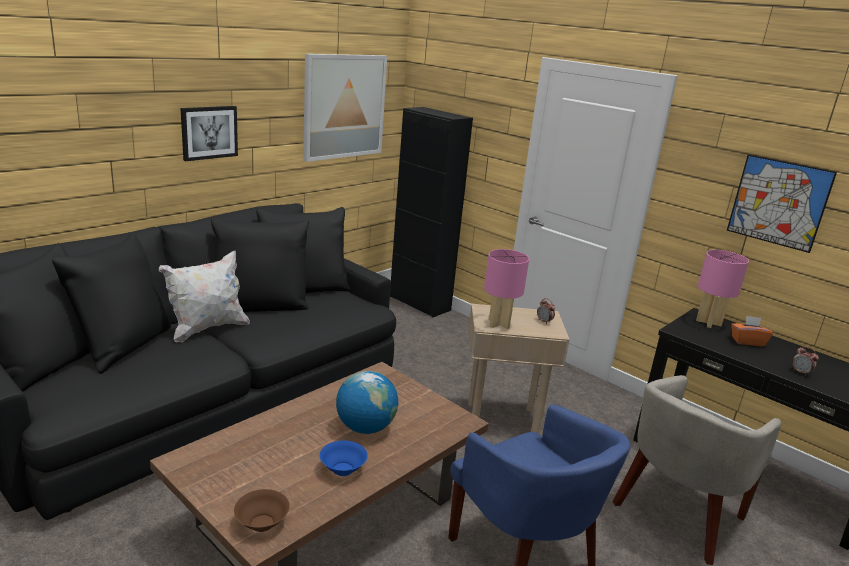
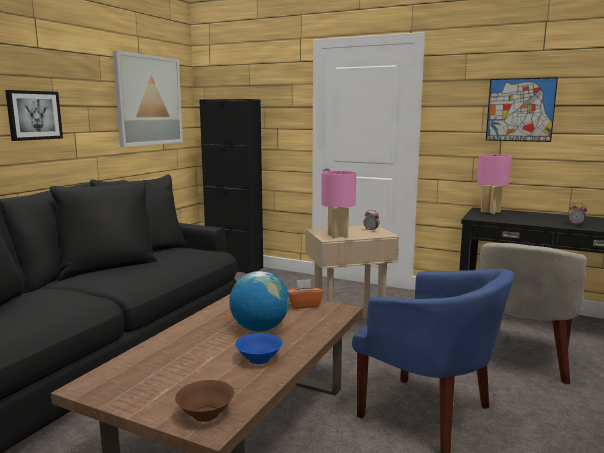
camera: 15 degrees left, 10 degrees down
(207, 328) = (65, 285): white pillow -> none
(747, 341) = (525, 216): orange tissue box -> orange tissue box (304, 305)

